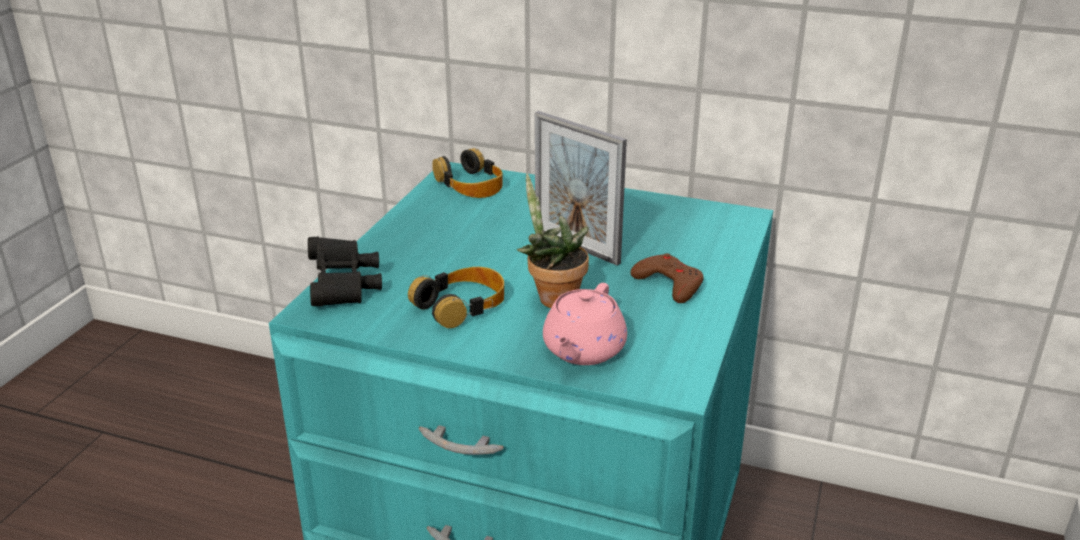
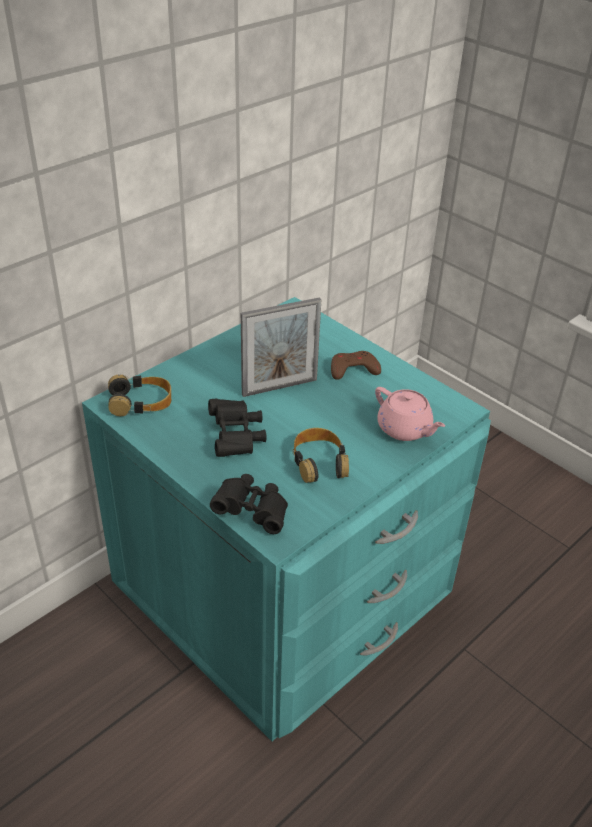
camera: 65 degrees left, 10 degrees up
(460, 246) = (236, 437): none -> black binoculars
(552, 297) = (337, 420): potted plant -> none

